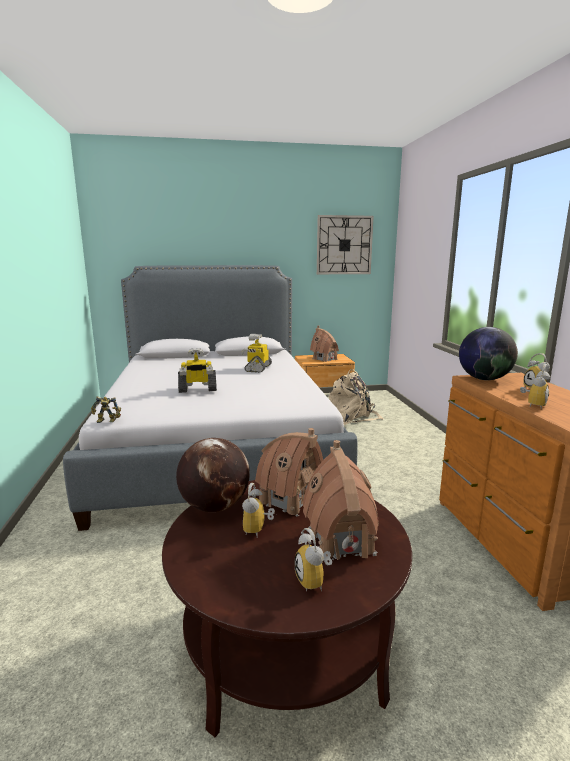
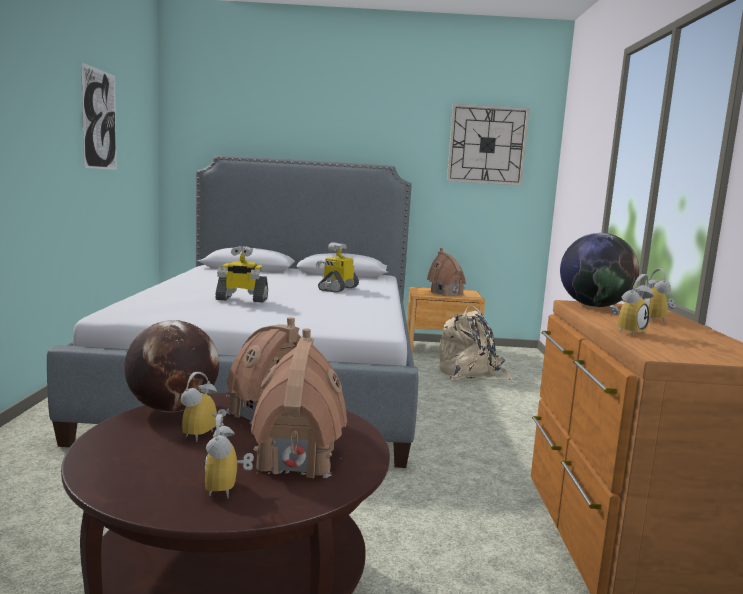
camera: 10 degrees right, 5 degrees down
(48, 248) = (100, 119): none -> picture
(107, 421) = (109, 316): toy robot -> none

